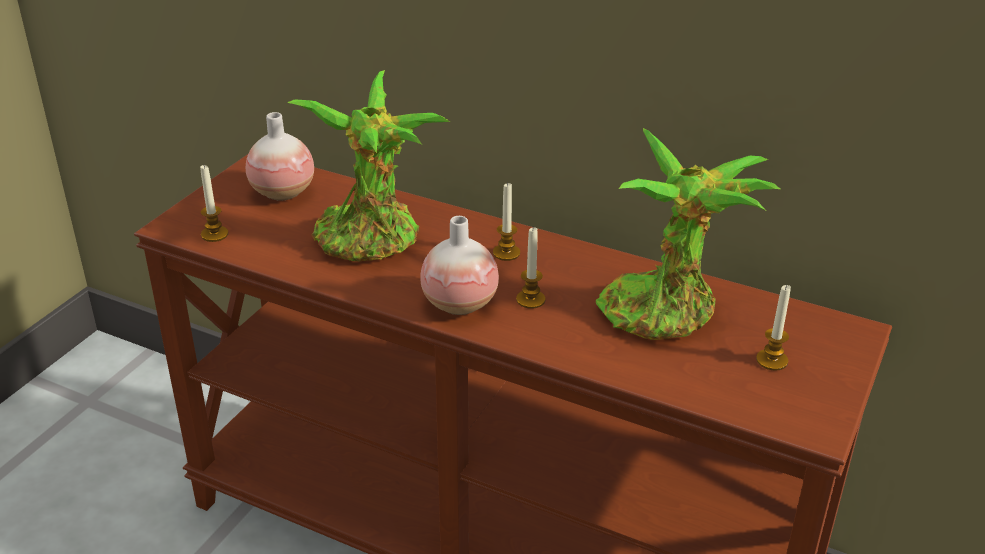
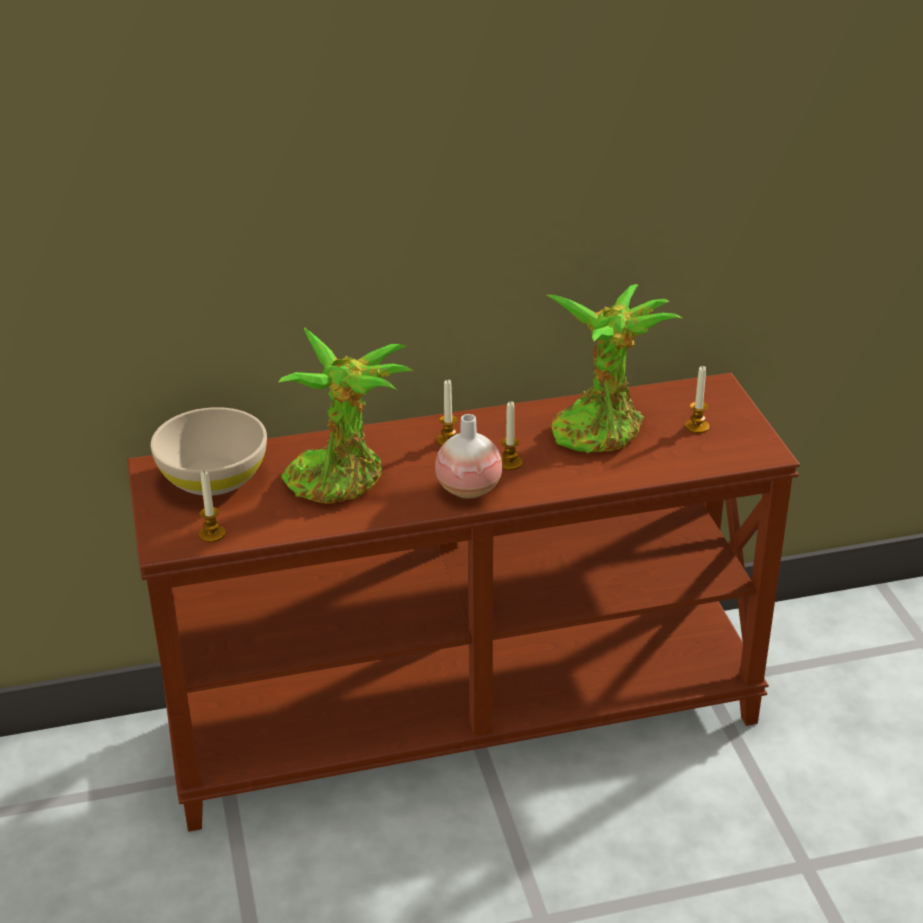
camera: 40 degrees left, 0 degrees up
(282, 192) = (213, 478): vase -> beige bowl

